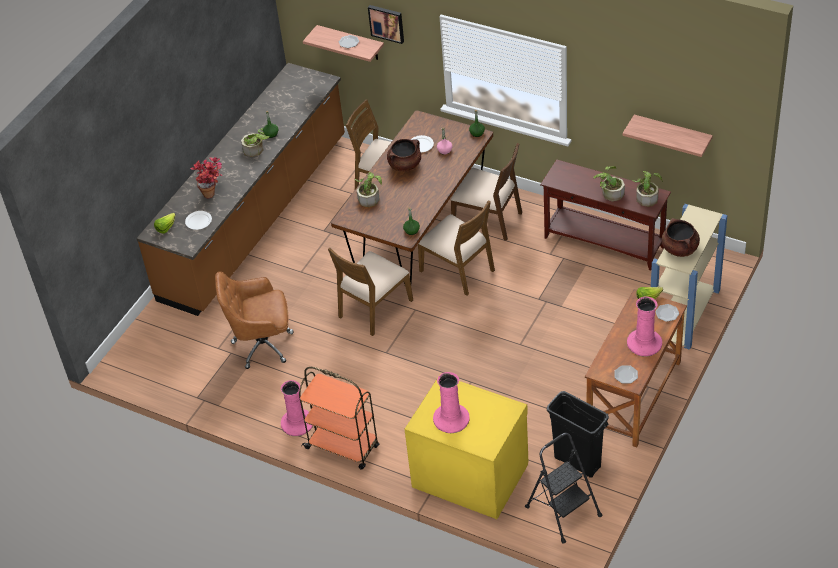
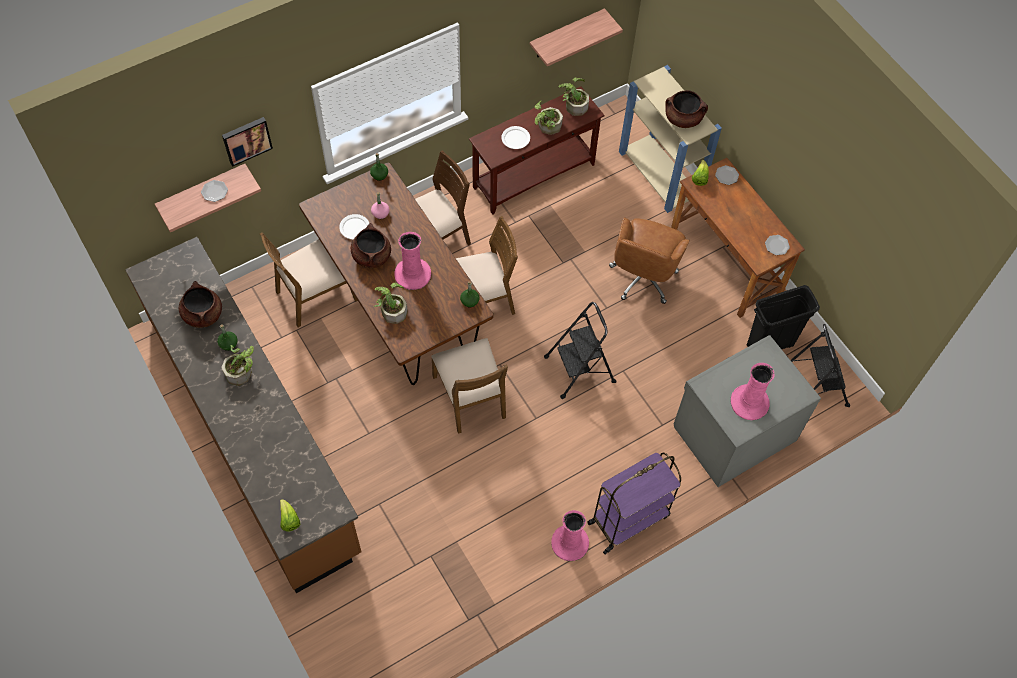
camera: 65 degrees left, 15 degrees up
(198, 221) = (306, 482): white plate -> white plate (515, 139)
(213, 193) = (273, 446): potted plant -> none
(263, 345) = (442, 520): brown office chair -> brown office chair (642, 277)
(283, 111) = (203, 314): none -> brown cooking pot
(343, 448) = (629, 519): orange cart -> purple cart
(452, 357) = (582, 368): none -> black step ladder
(470, 475) = (732, 433): yellow washing machine -> grey washing machine
(644, 343) = (749, 211): pink vase -> pink vase (413, 274)

